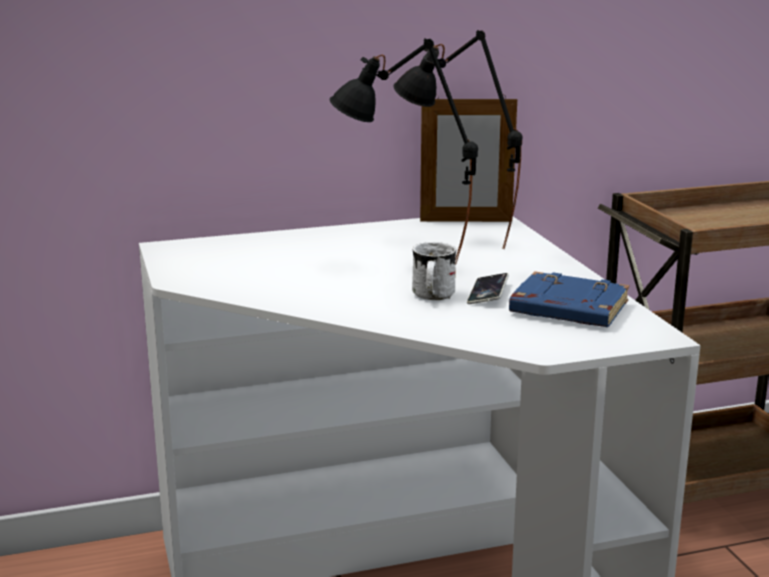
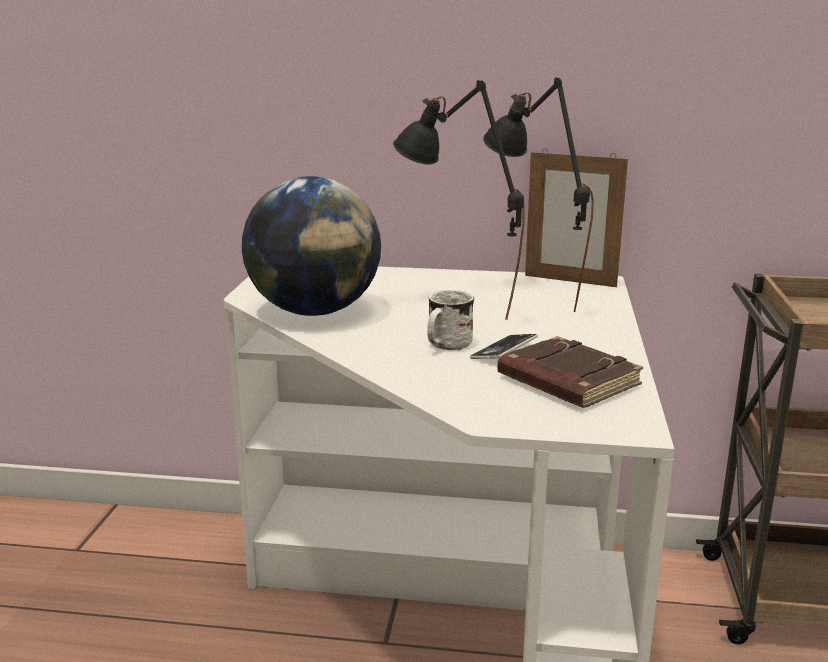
camera: 25 degrees right, 0 degrees up
(267, 285) = (314, 311): none -> globe
(567, 309) = (565, 381): blue book -> brown book

